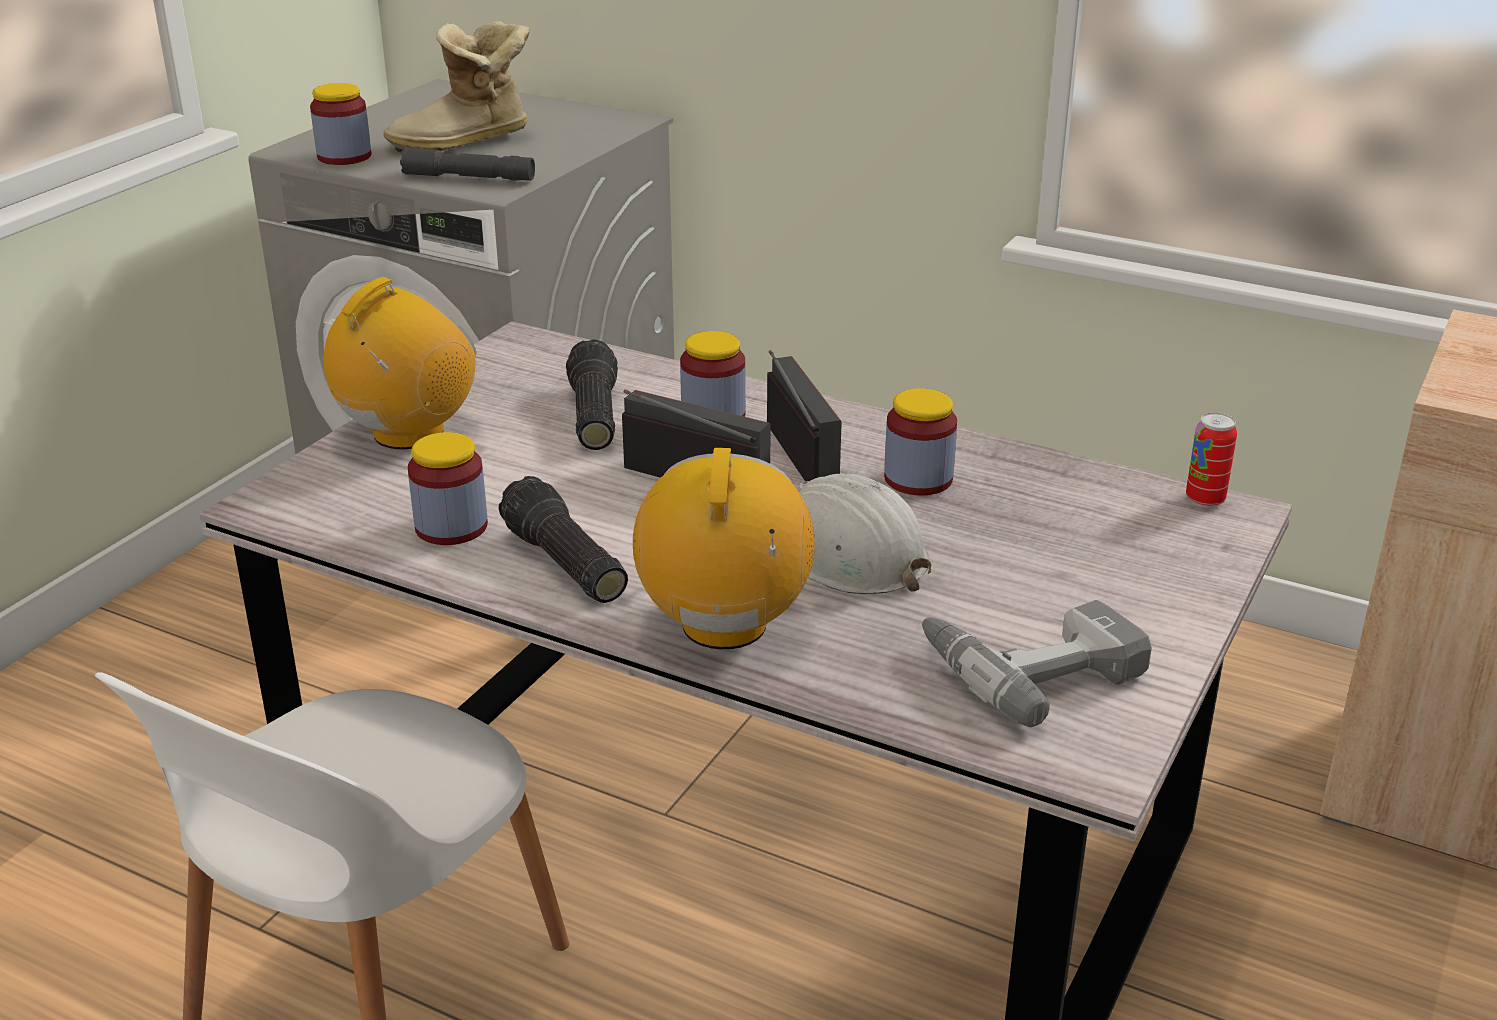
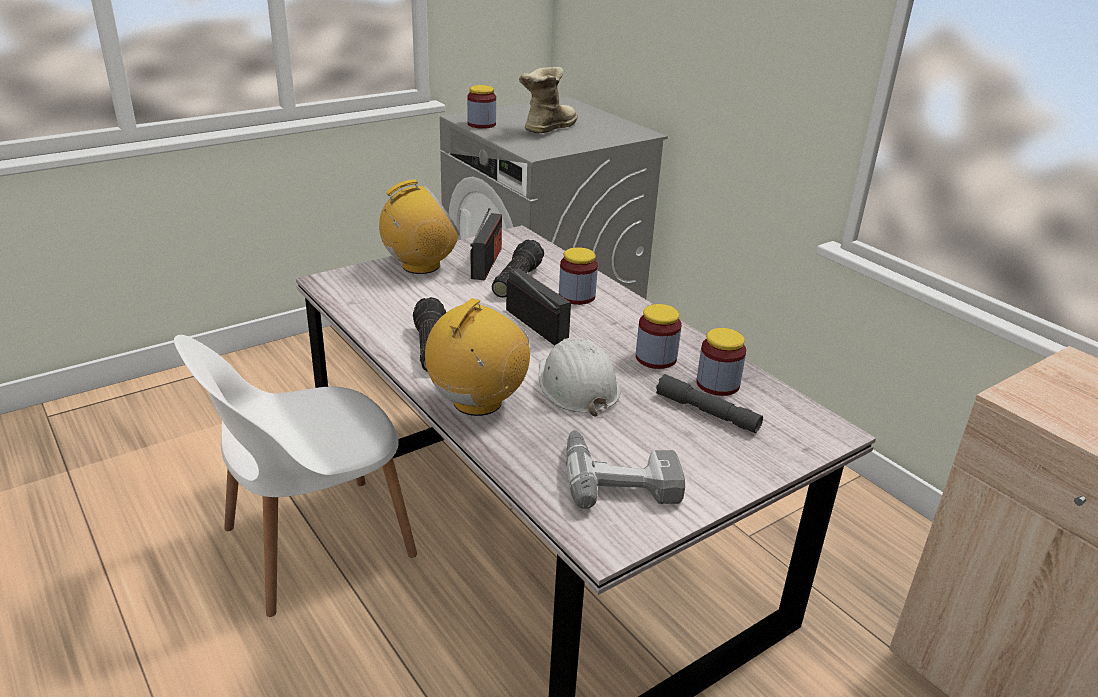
camera: 25 degrees right, 0 degrees up
(451, 527) = (396, 315): jar -> jar (717, 384)
(465, 142) = (546, 128): boot -> boot turned 120 degrees clockwise
(469, 178) = (529, 145): grey flashlight -> grey flashlight (707, 412)
(801, 455) = (604, 328): radio -> radio (486, 263)
(1205, 500) = (819, 418): can -> none

